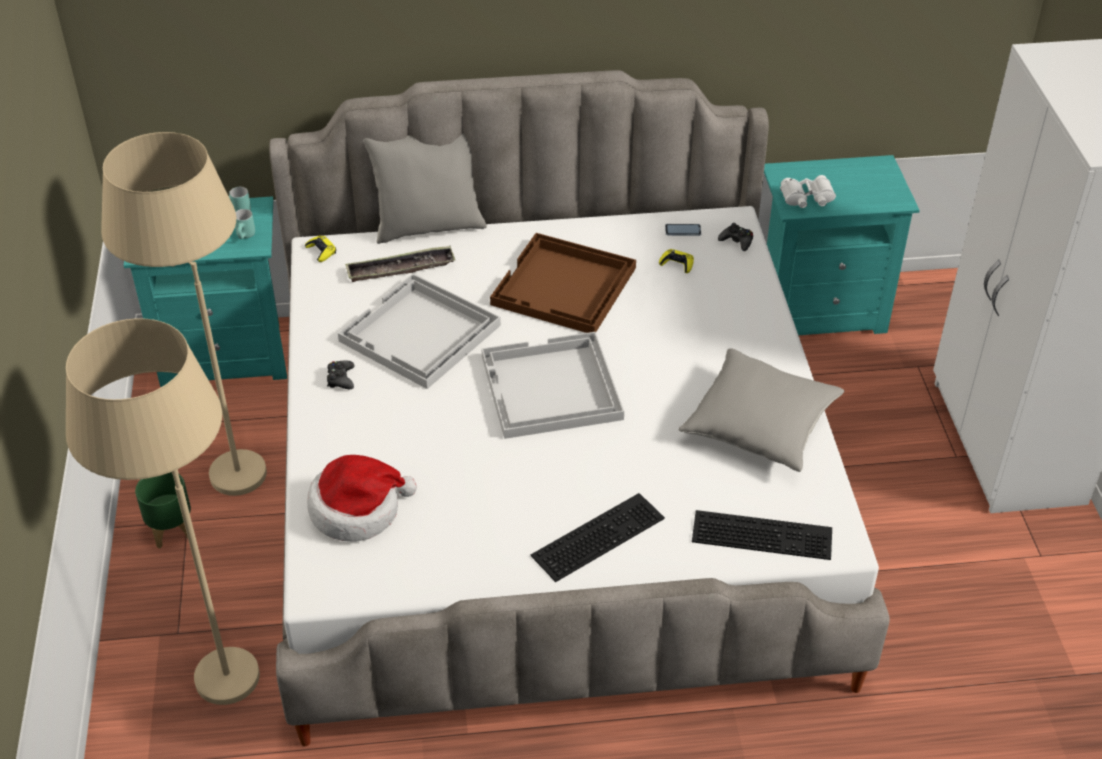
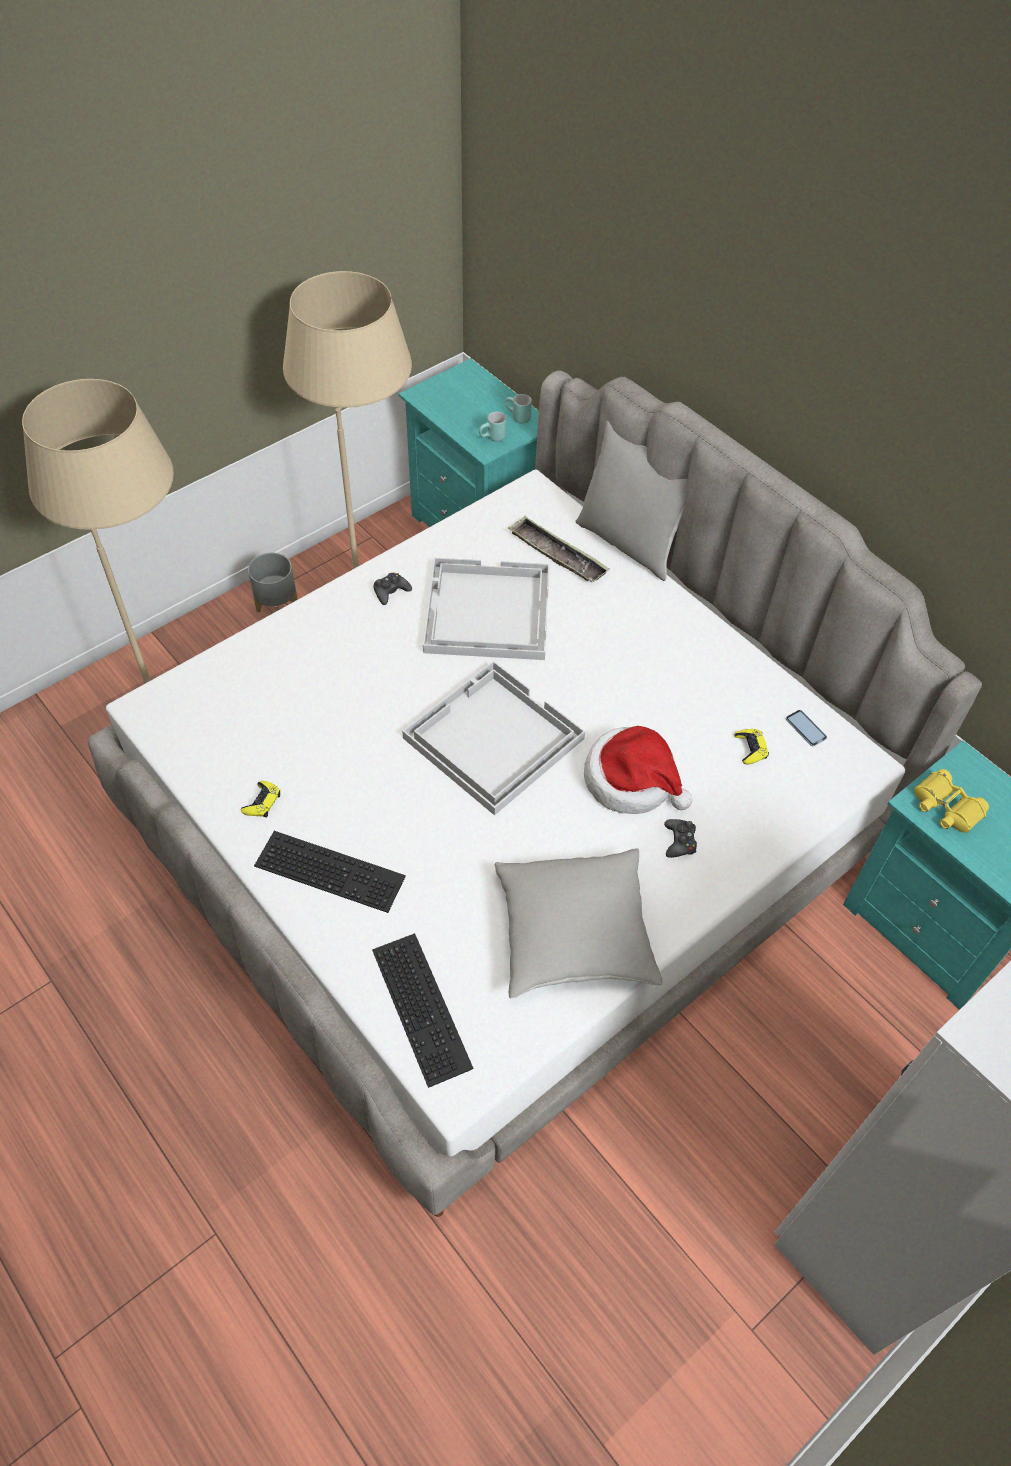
camera: 55 degrees right, 10 degrees up
(170, 531) = (277, 608): green planter -> grey planter
(321, 251) = (533, 494): yellow game controller -> yellow game controller (262, 802)
(357, 509) = (250, 684): hat -> hat (632, 780)
(564, 287) = (636, 679): brown tray -> none
(737, 241) = (833, 781): black game controller -> black game controller (679, 841)
(807, 198) = (945, 807): white binoculars -> yellow binoculars

